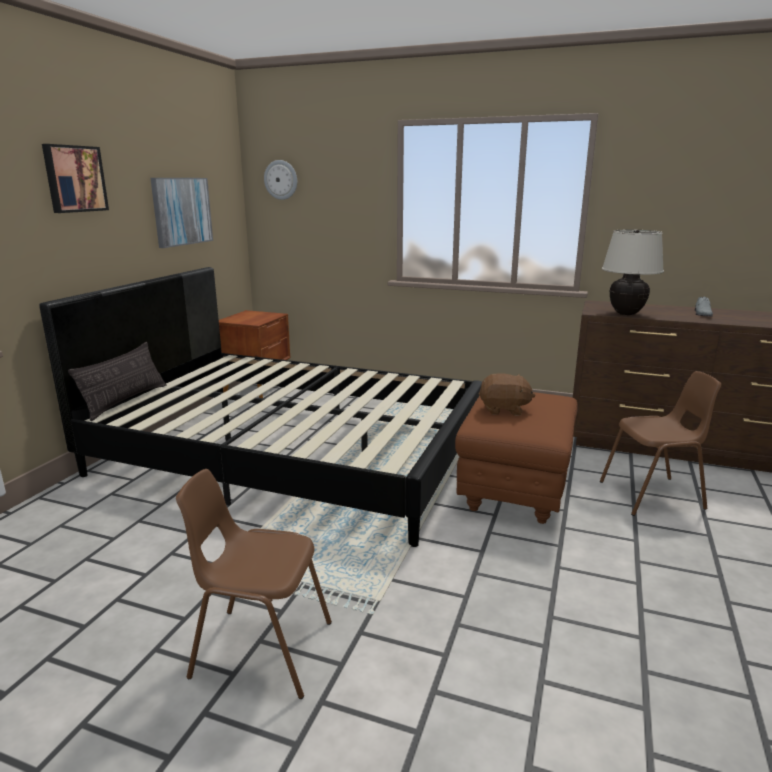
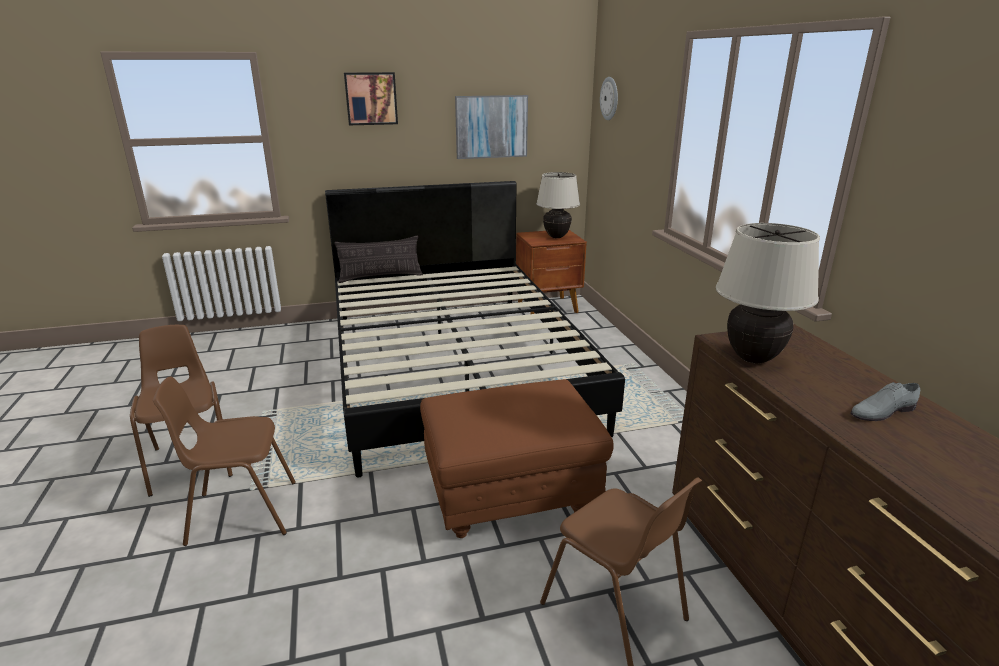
camera: 55 degrees right, 5 degrees up
(256, 316) = (556, 237): none -> beige table lamp
(408, 628) = (241, 512): none -> brown chair
(504, 410) = (495, 401): brown plush toy -> none

